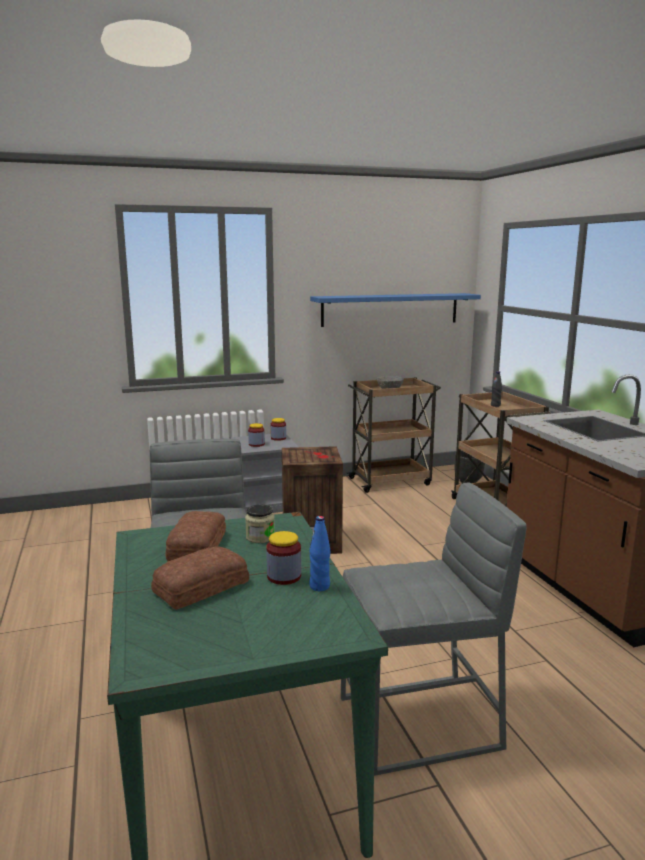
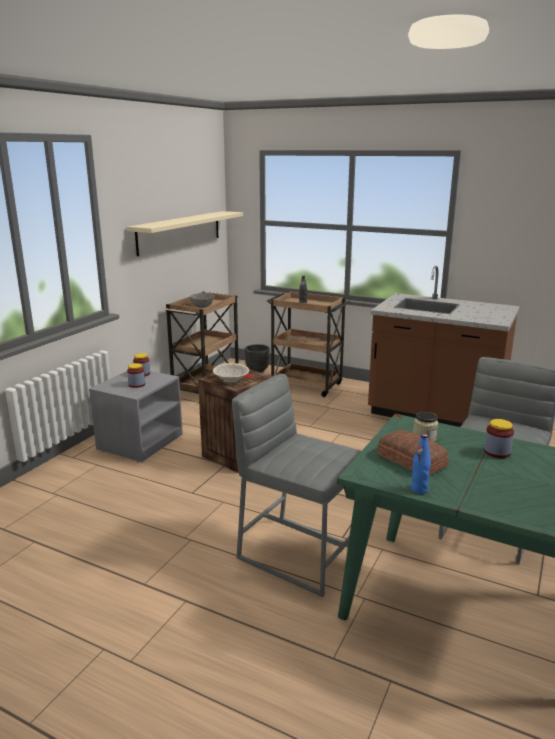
camera: 45 degrees left, 5 degrees up
(199, 587) = (482, 480): bread -> none
(302, 455) = (231, 379): none -> beige bowl
(319, 586) = (522, 448): blue bottle -> blue bottle (419, 489)
(390, 309) = (180, 232): blue shelf -> beige shelf

